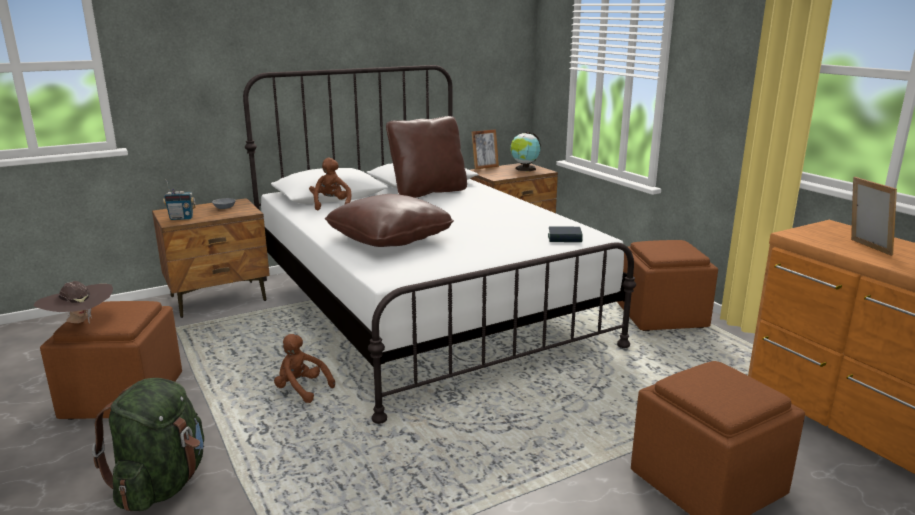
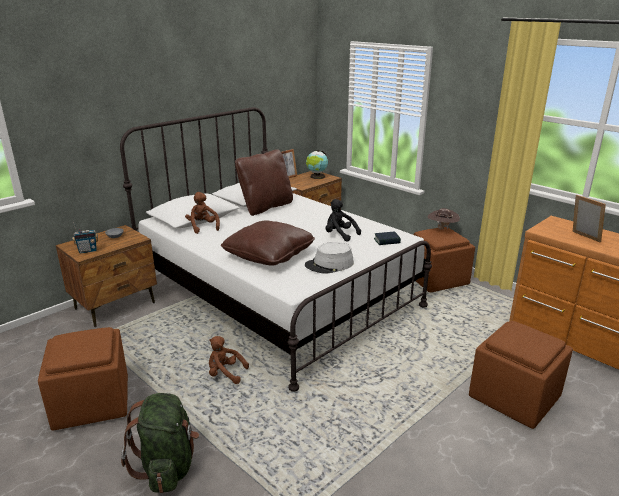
camera: 15 degrees left, 5 degrees up
(80, 322) = (62, 356): brown hat -> brown hat (442, 229)
(462, 256) = (329, 265): none -> grey hat
(503, 227) = (340, 235): none -> black plush toy

